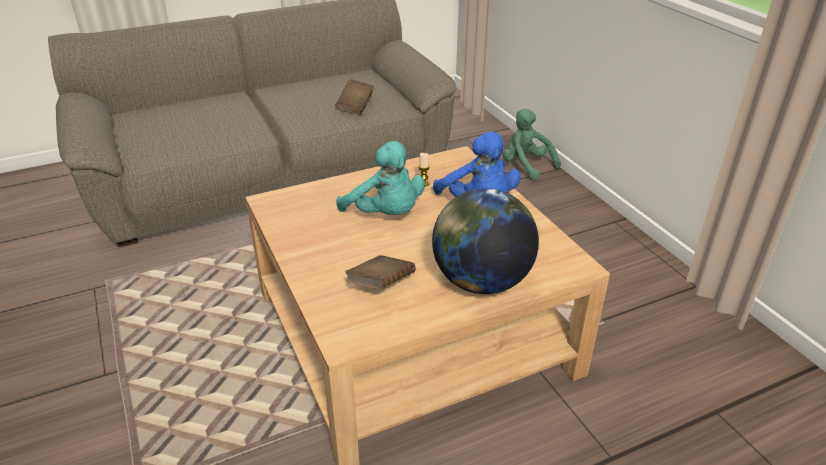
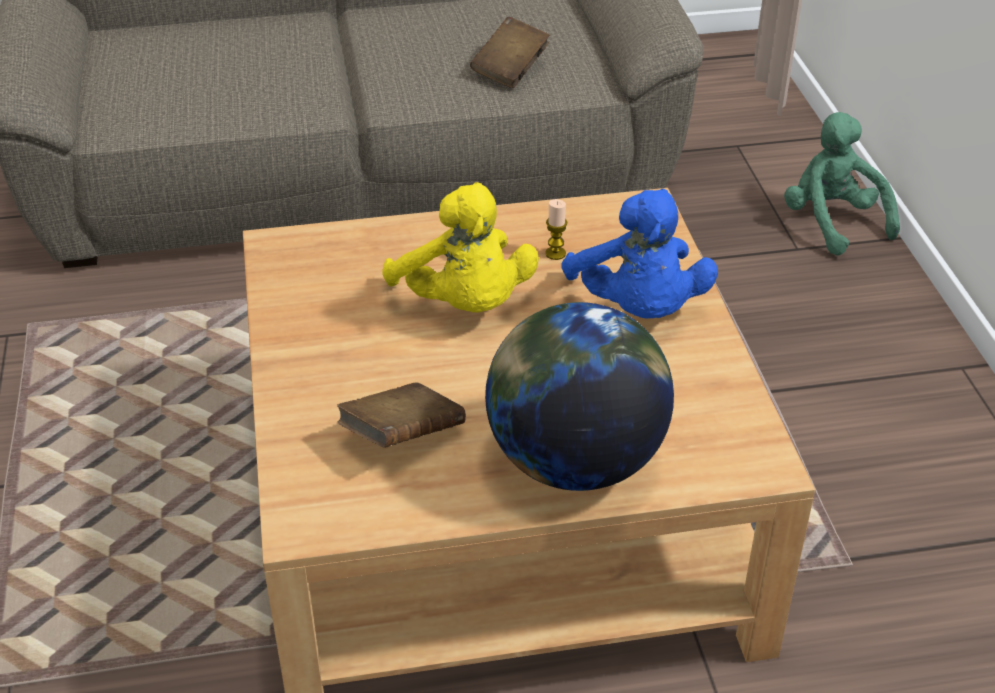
camera: 15 degrees right, 5 degrees up
(386, 214) = (464, 304): turquoise plush toy -> yellow plush toy

